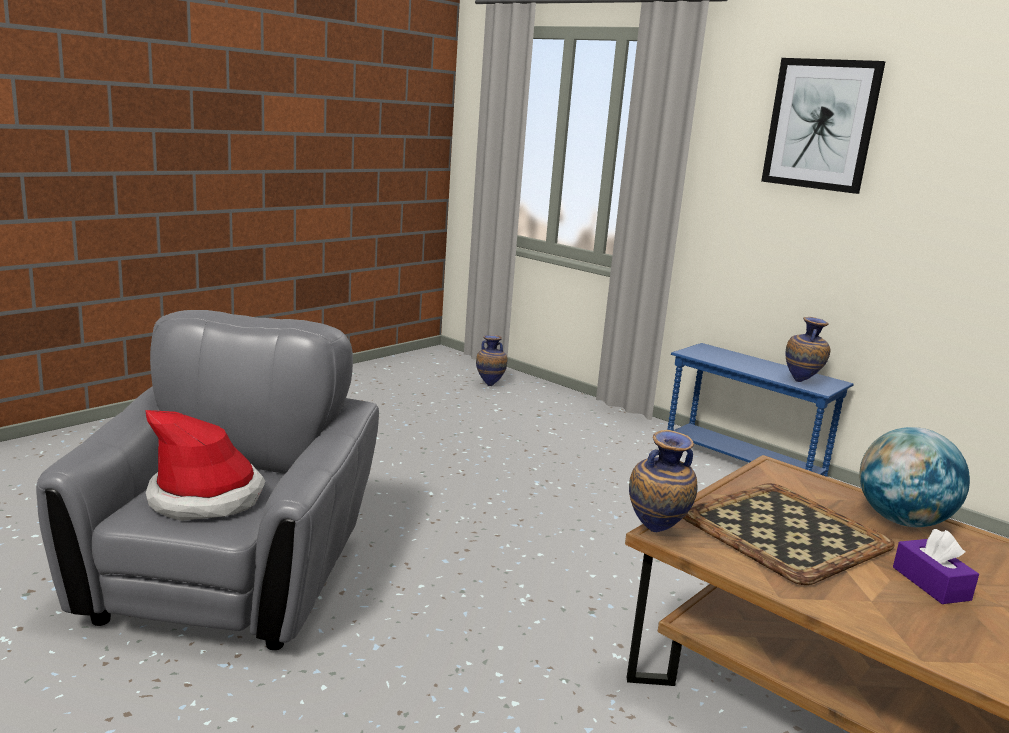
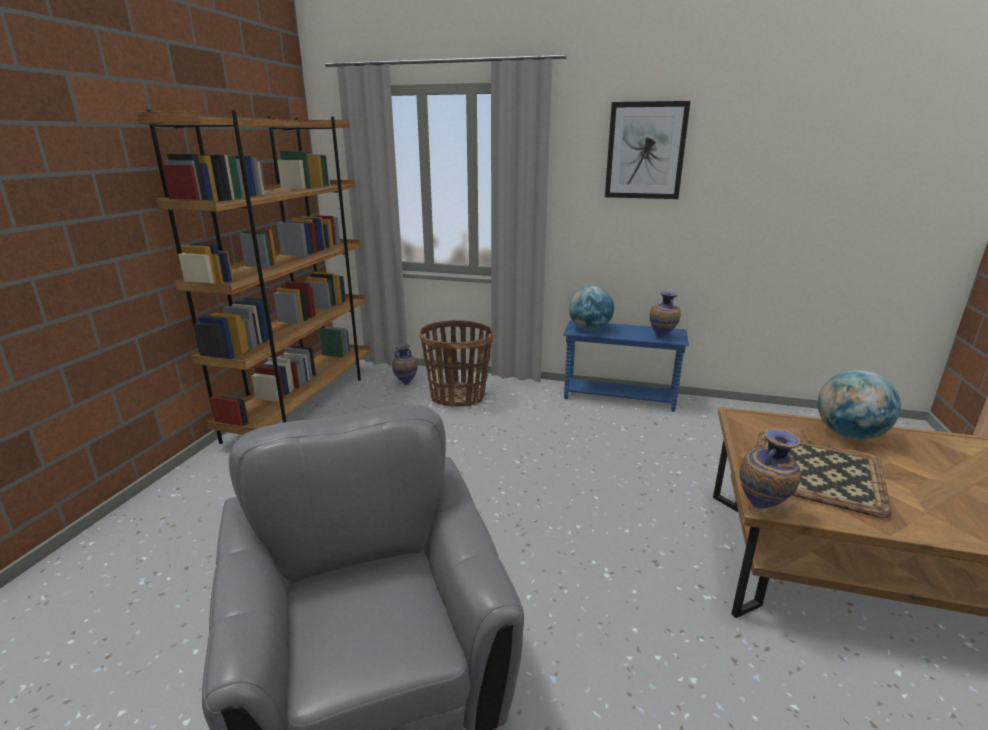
camera: 25 degrees left, 5 degrees up
(206, 497) = (371, 620): hat -> none
(366, 376) = (304, 403): none -> brown bookcase
(536, 410) = (458, 396): none -> basket
(712, 355) = (589, 329): none -> globe
(931, 583) = (927, 482): purple tissue box -> none

